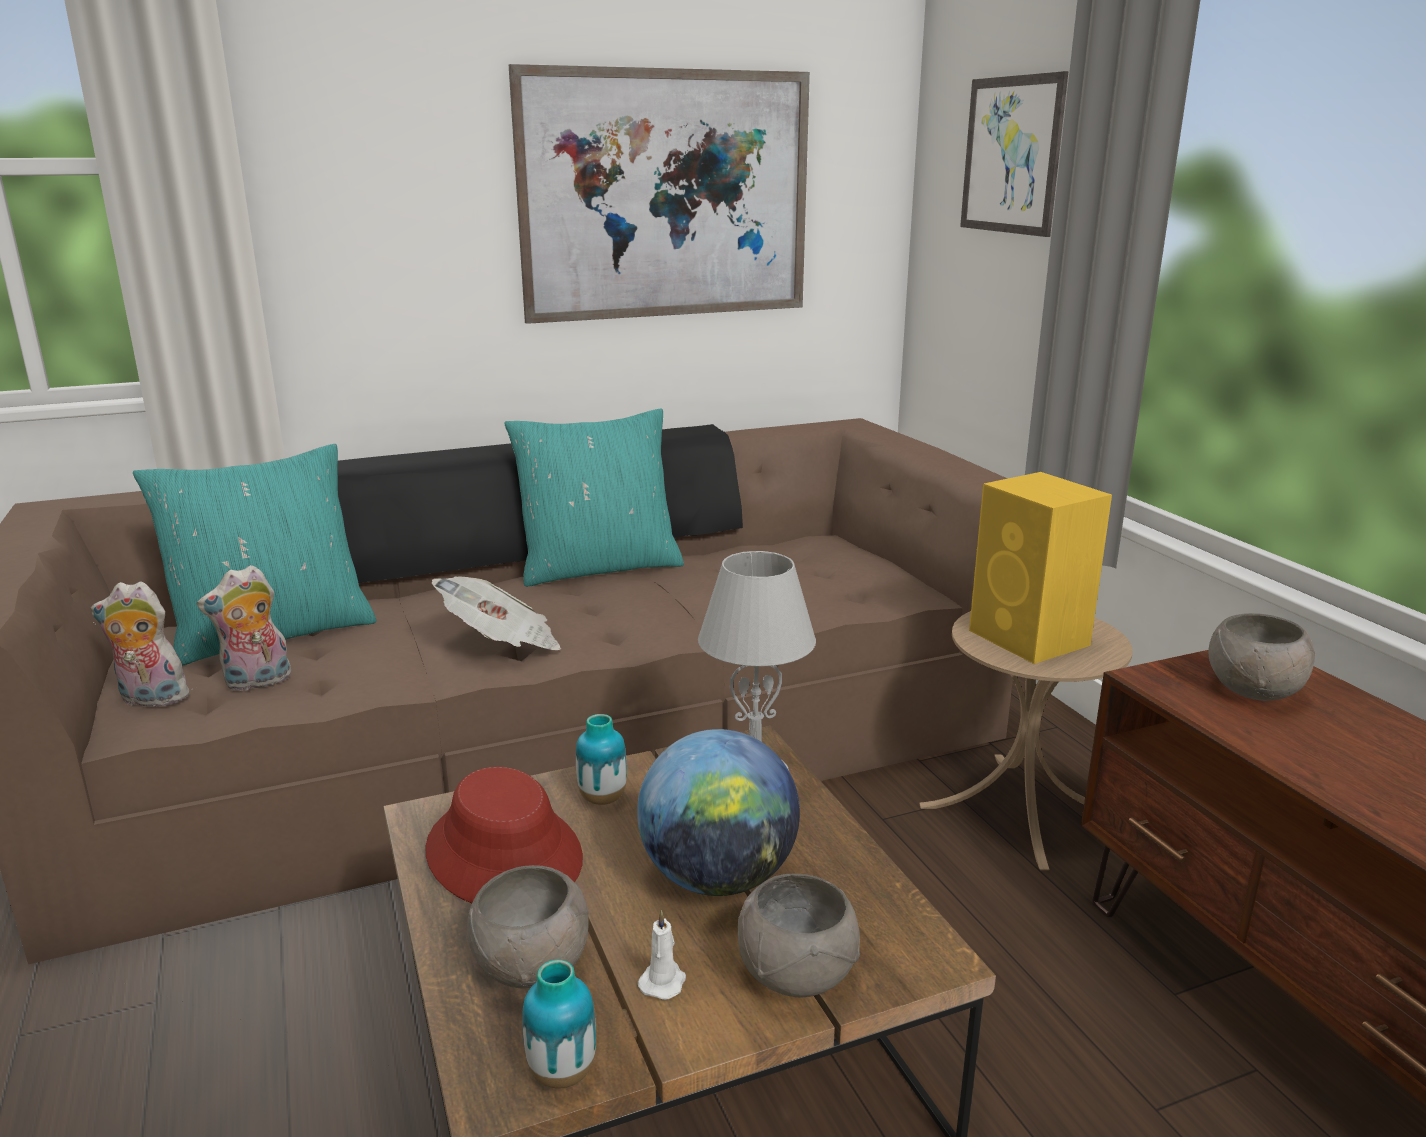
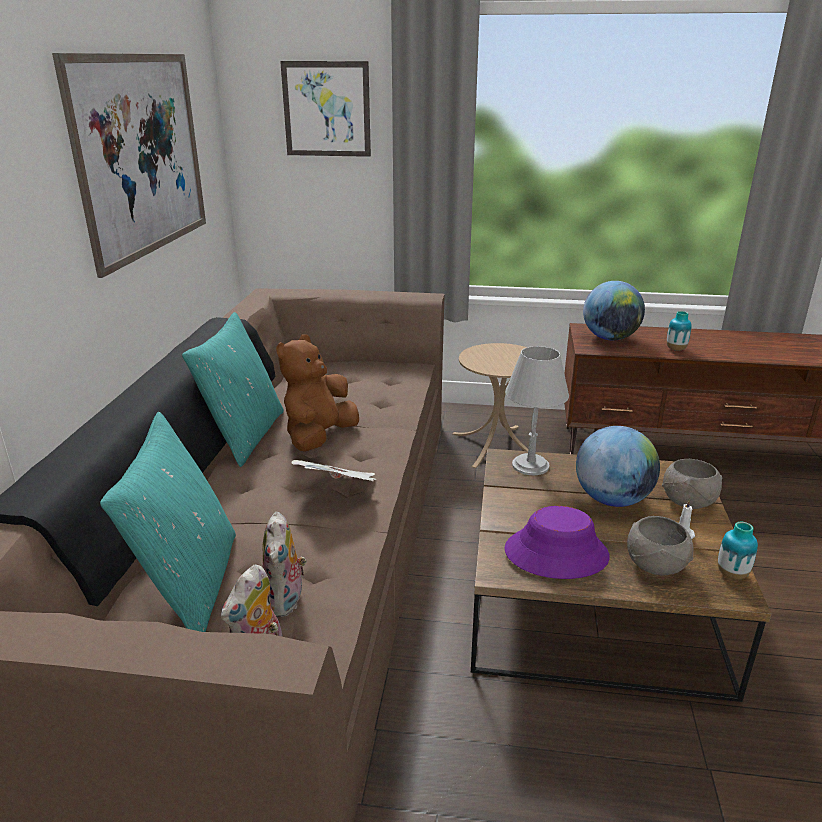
camera: 60 degrees left, 5 degrees up
(505, 854) = (556, 553): red hat -> purple hat
(602, 798) = (522, 511): vase -> vase (676, 349)
(627, 600) = (319, 438): none -> brown plush toy
(1031, 639) = (501, 360): yellow speaker -> none
(1253, 690) = (610, 338): grey bowl -> globe

